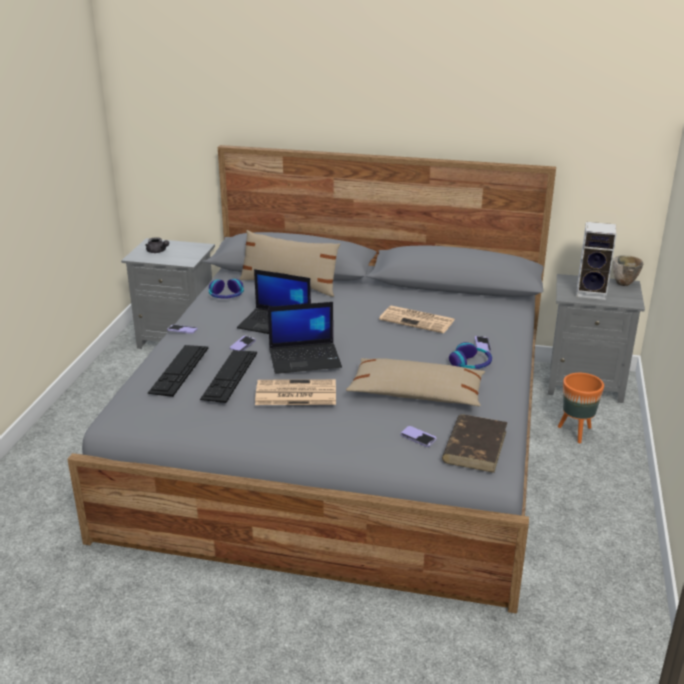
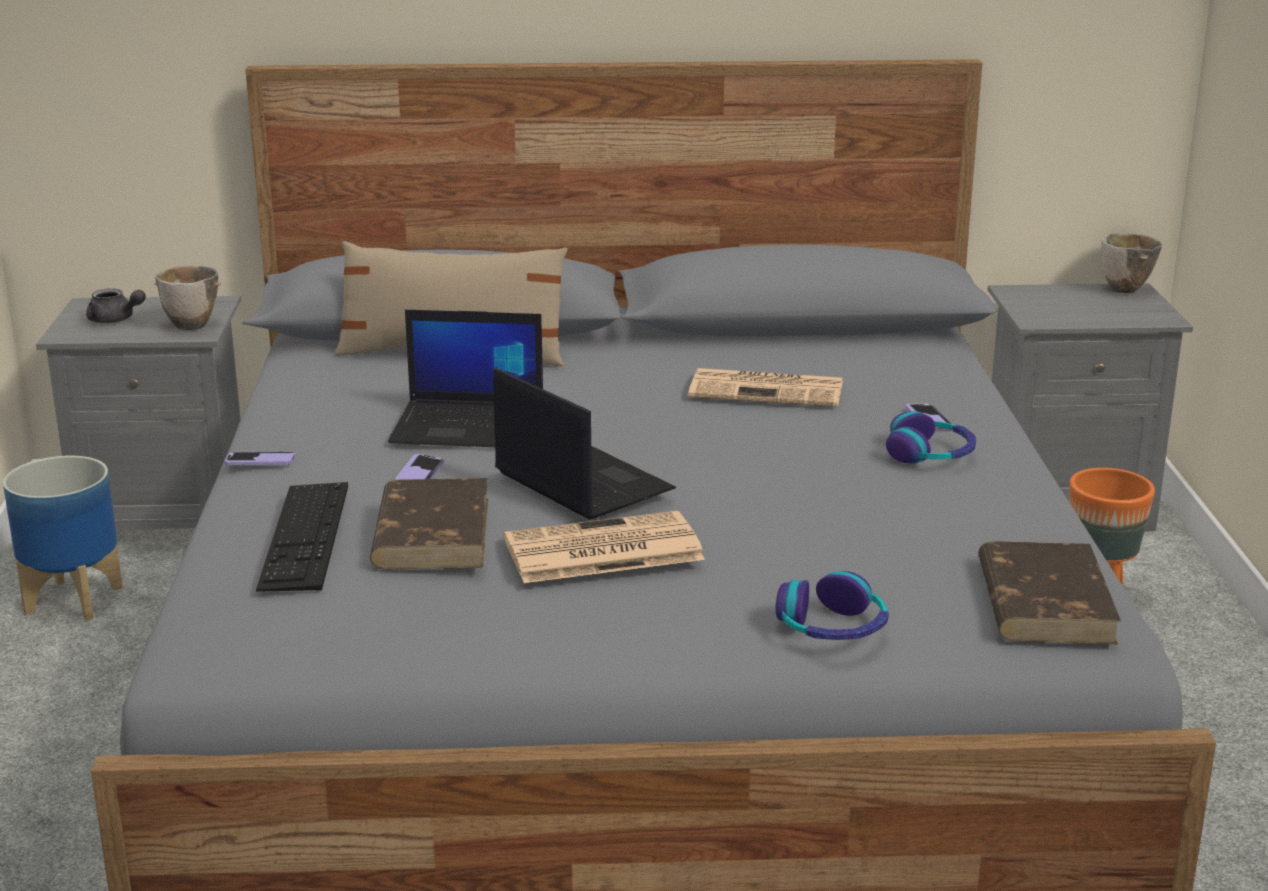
camera: 15 degrees left, 5 degrees down
(128, 370) = (74, 599): none -> planter
(188, 258) = (193, 326): none -> bowl
(226, 296) = (323, 387): headphones -> headphones (832, 628)
(229, 375) = (432, 532): keyboard -> brown book
(305, 358) = (580, 481): laptop -> laptop turned 105 degrees counterclockwise
(416, 394) = (856, 521): beige pillow -> none
(418, 437) = (918, 600): phone -> none
(592, 292) = (1078, 309): speaker -> none

